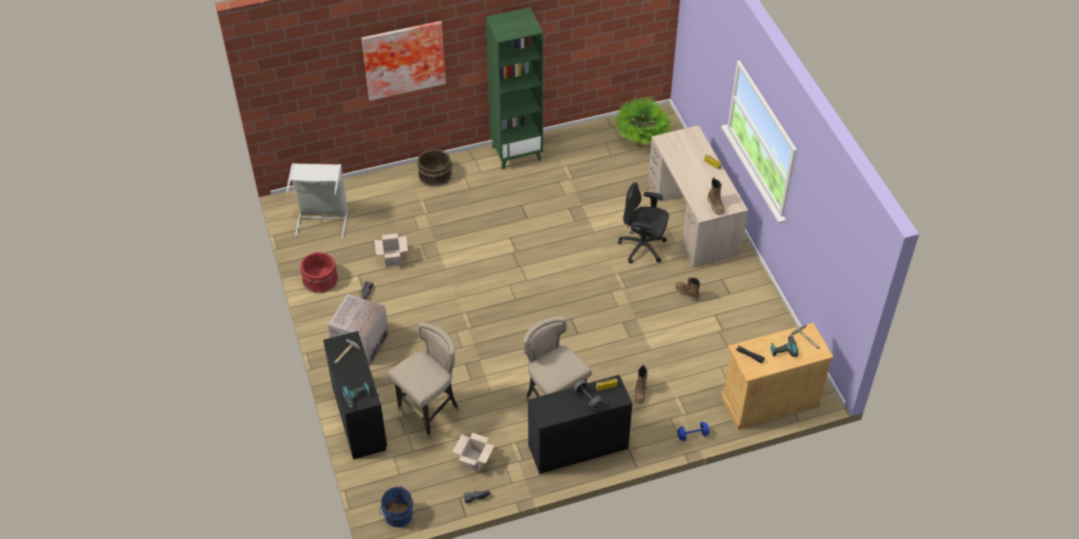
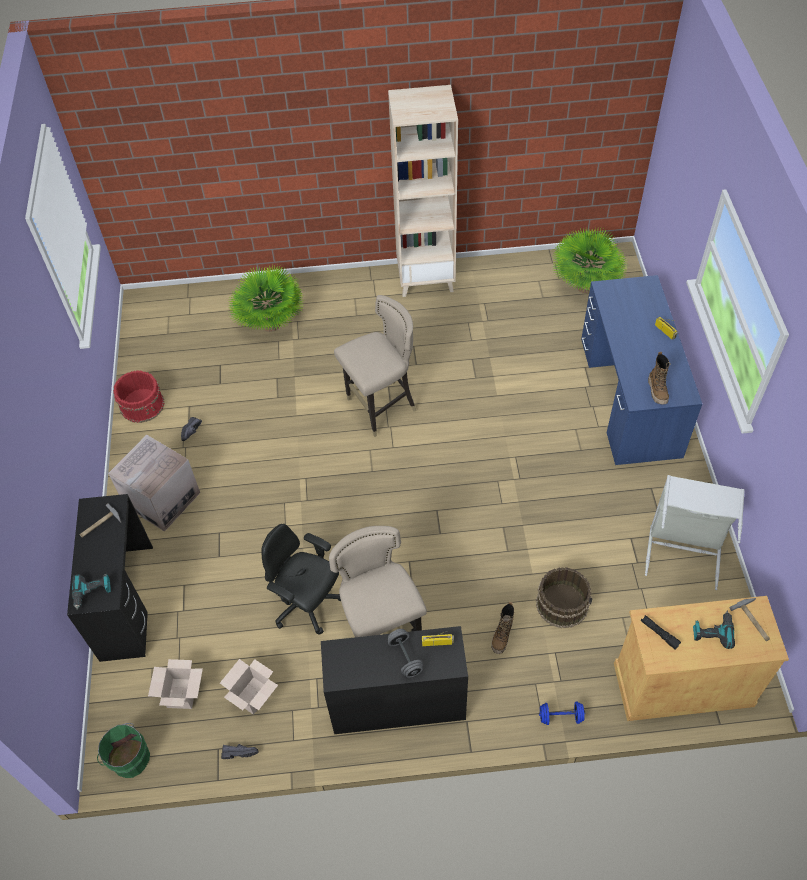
camera: 15 degrees right, 5 degrees up
(322, 219) = (170, 328): grey laundry basket -> grey laundry basket (684, 550)
(392, 258) = (236, 390): cardboard box -> cardboard box (181, 693)
(397, 514) = (129, 757): blue bucket -> green bucket
(403, 58) = (277, 135): picture -> none
(403, 205) = (270, 324): none -> potted plant
(429, 412) = (216, 612): beige stool -> beige stool (381, 408)
(435, 174) = (320, 292): brown bucket -> brown bucket (562, 604)
(516, 153) = (426, 278): green bookcase -> beige bookcase
(643, 248) = (555, 427): black office chair -> black office chair (307, 604)
(687, 294) = (599, 501): boot -> none
(692, 218) = (629, 396): beige desk -> blue desk

